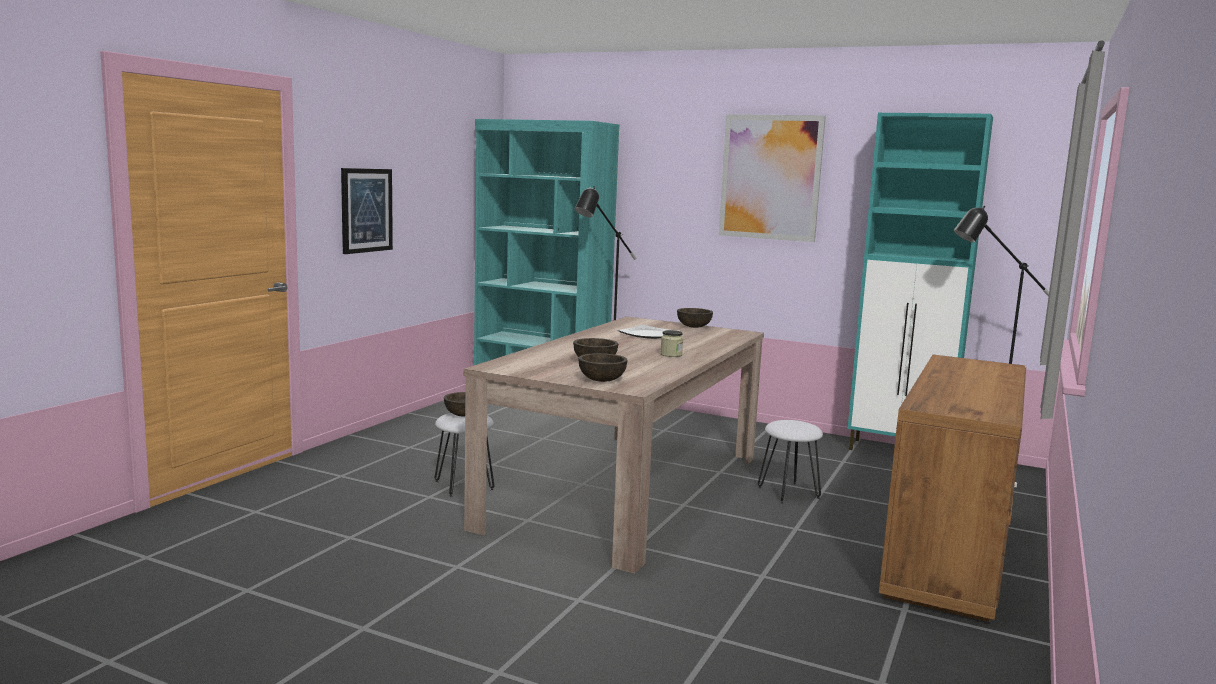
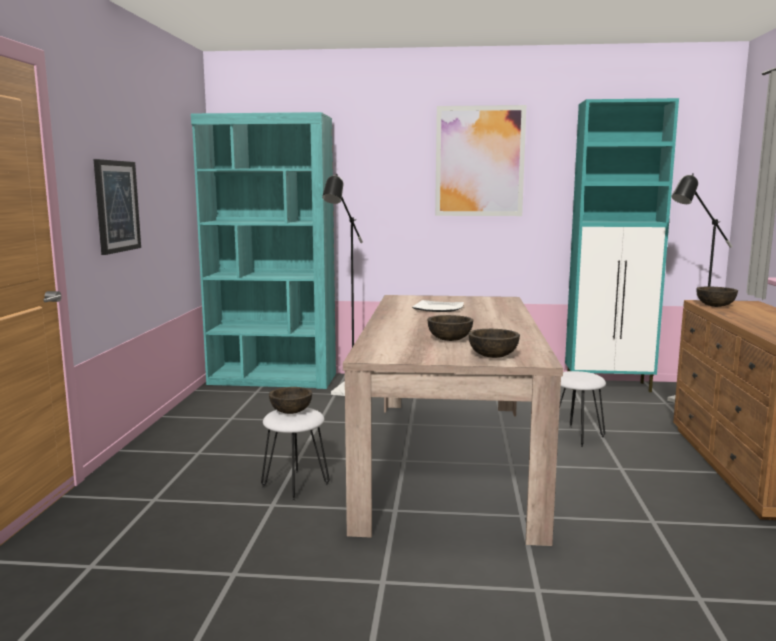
camera: 20 degrees left, 0 degrees up
(671, 354) = (495, 324): jar -> none
(694, 327) = (458, 298): brown bowl -> brown bowl (715, 306)

